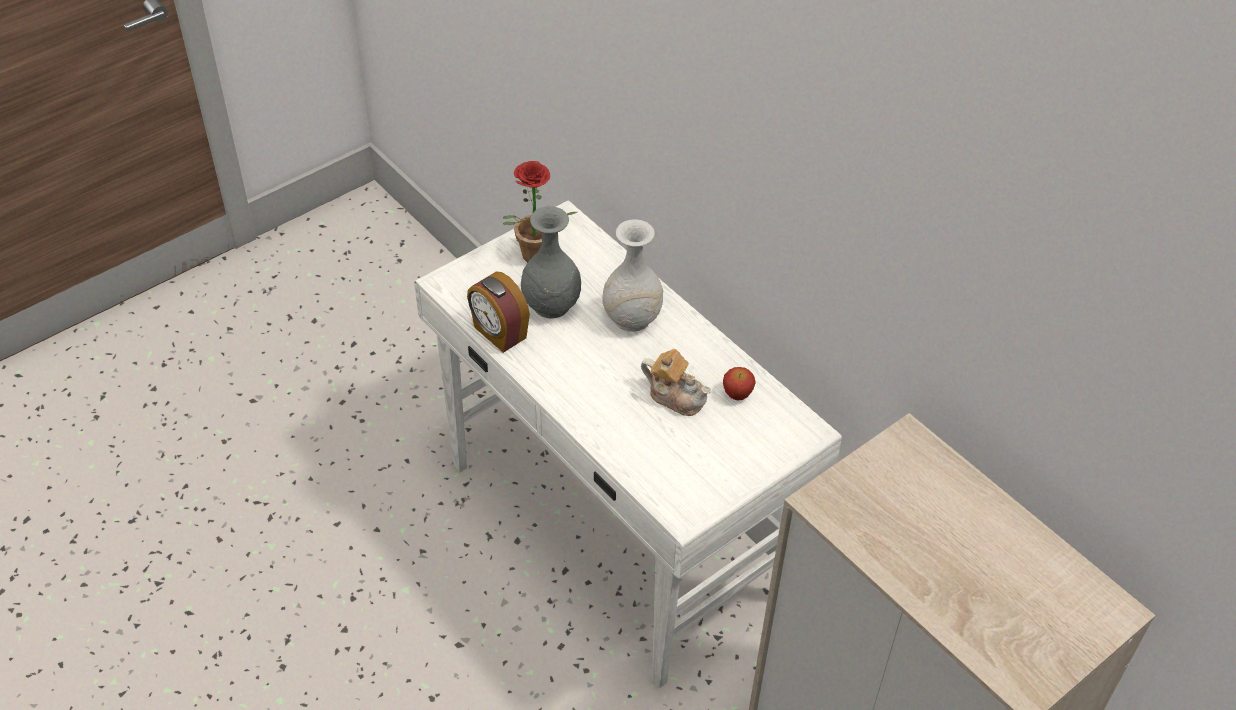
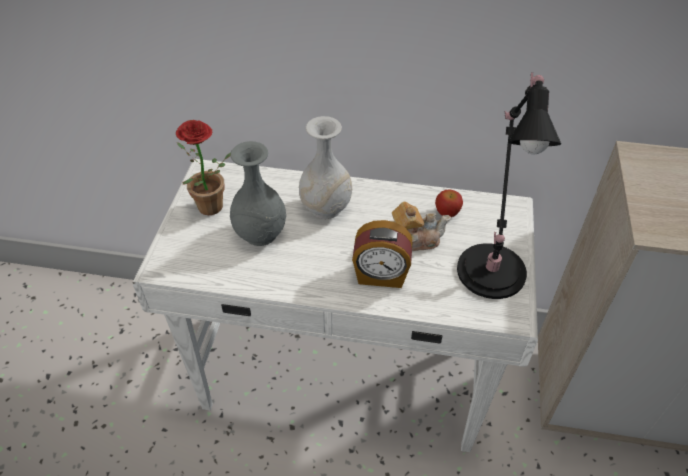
camera: 40 degrees left, 0 degrees up
(499, 333) = (244, 278): alarm clock -> alarm clock (380, 276)
(716, 464) = (491, 266): none -> black table lamp

